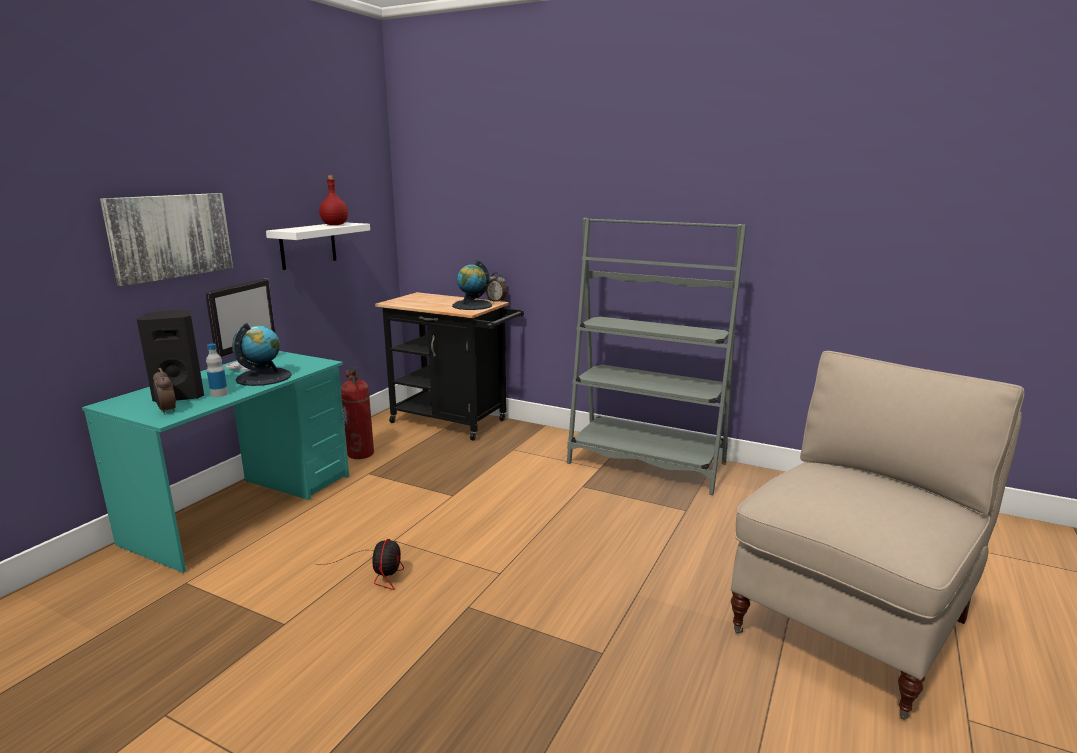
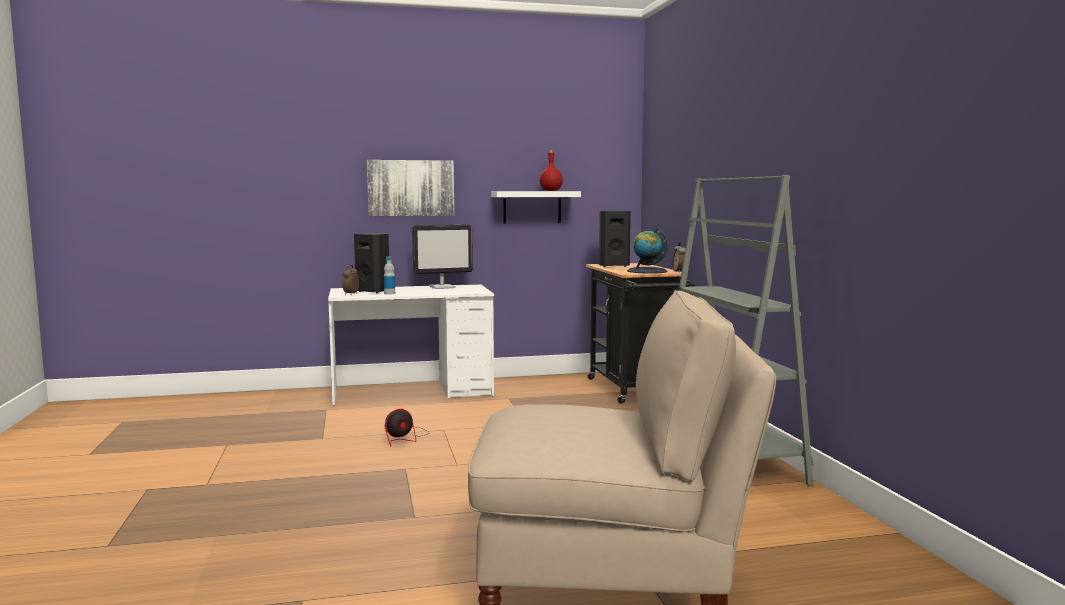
camera: 50 degrees right, 10 degrees down
(244, 508) = (412, 392): turquoise desk -> white desk
(264, 377) = (431, 292): globe -> none
(360, 454) = (528, 388): fire extinguisher -> none
(412, 302) = (613, 266): none -> black speaker

